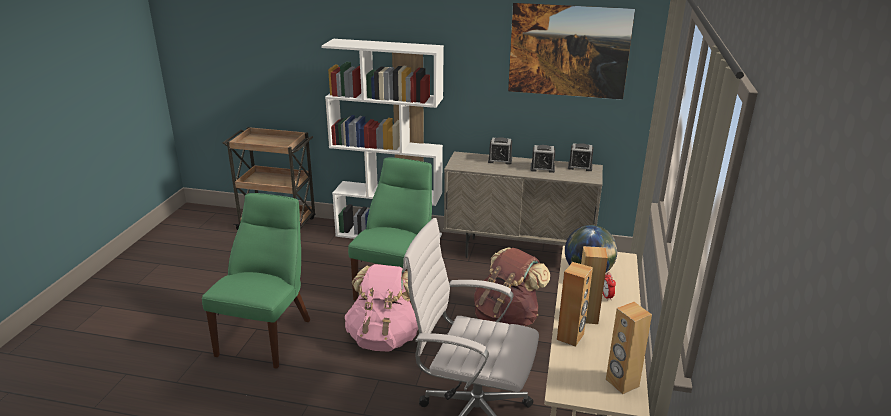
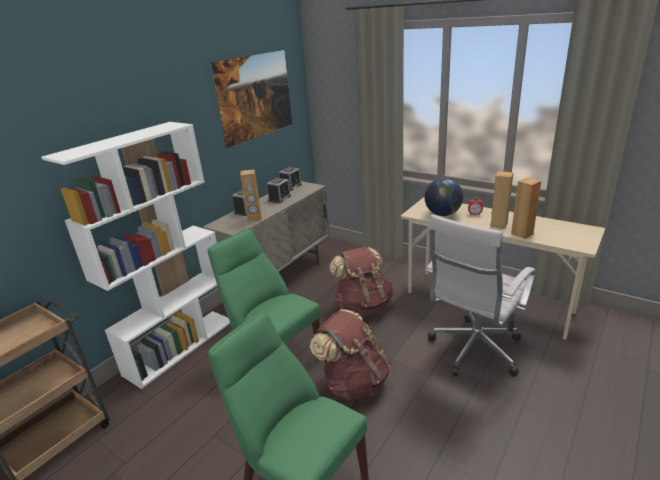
camera: 65 degrees left, 0 degrees up
(384, 338) = (354, 382): pink backpack -> brown backpack
(621, 383) = (573, 228): brown speaker -> brown speaker (255, 218)

